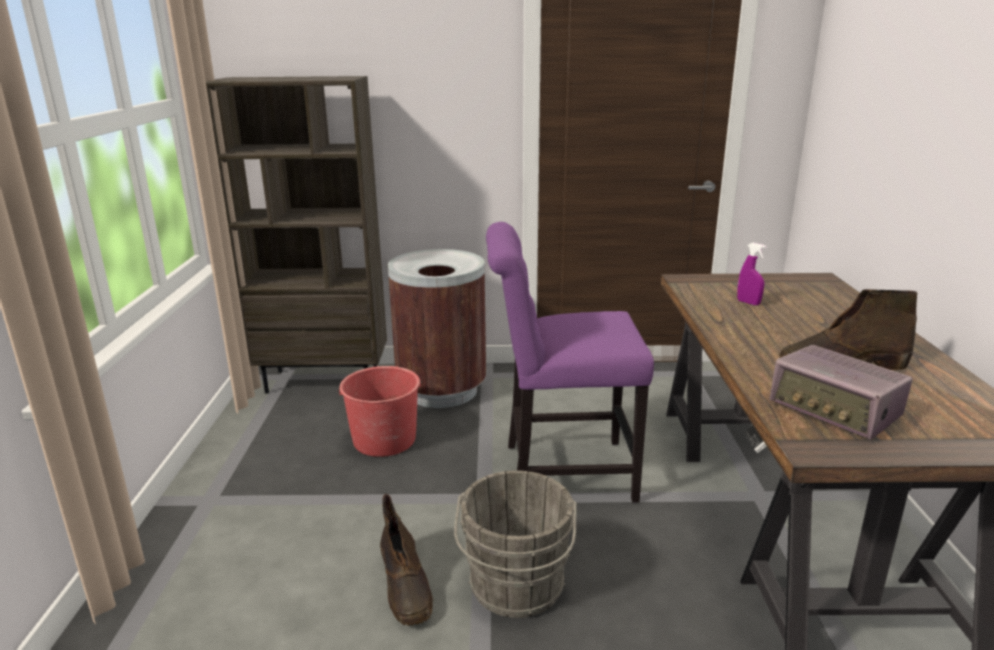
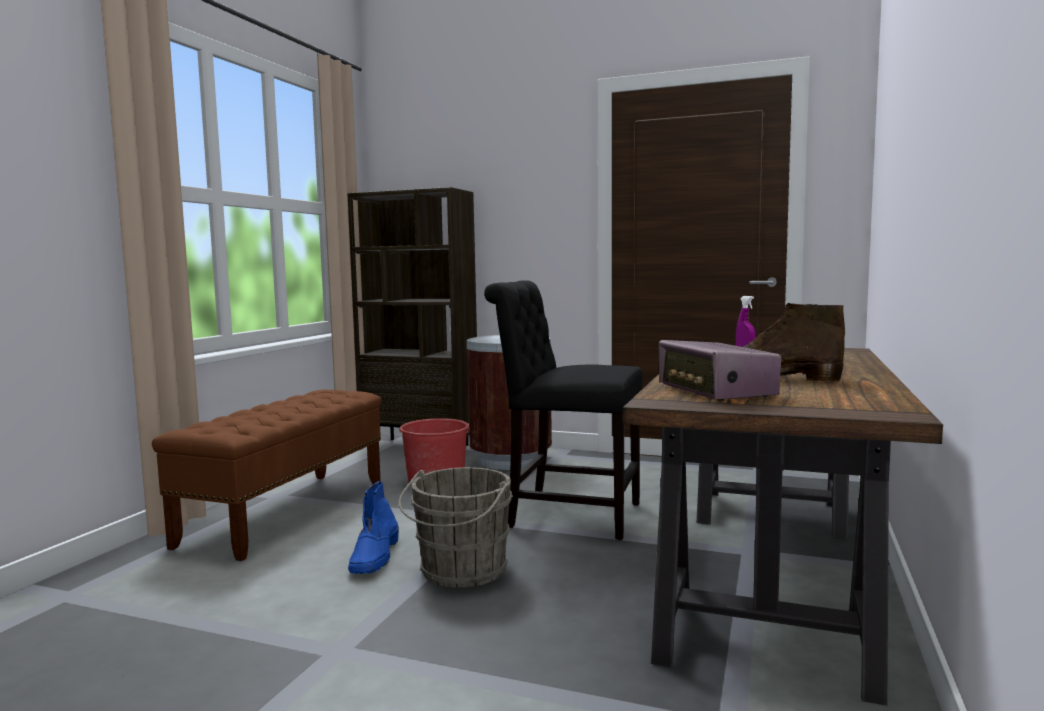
camera: 20 degrees right, 15 degrees down
(242, 527) = (287, 512): none -> brown bench
(406, 586) = (375, 557): brown boot -> blue boot
(560, 472) = (567, 515): purple chair -> black chair

